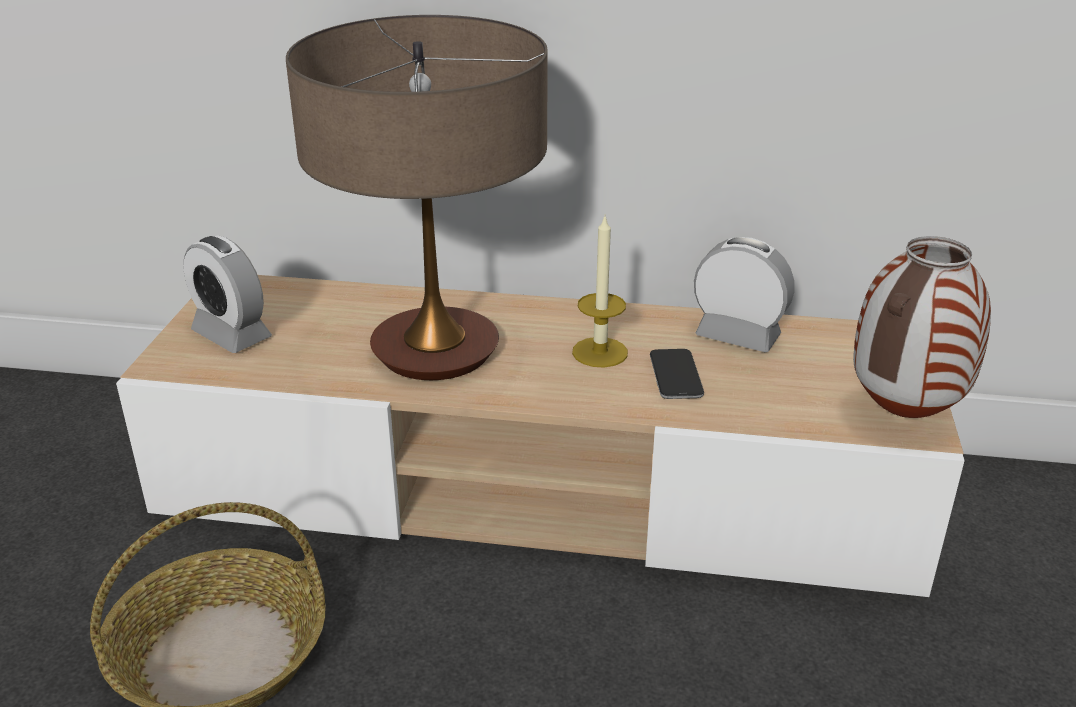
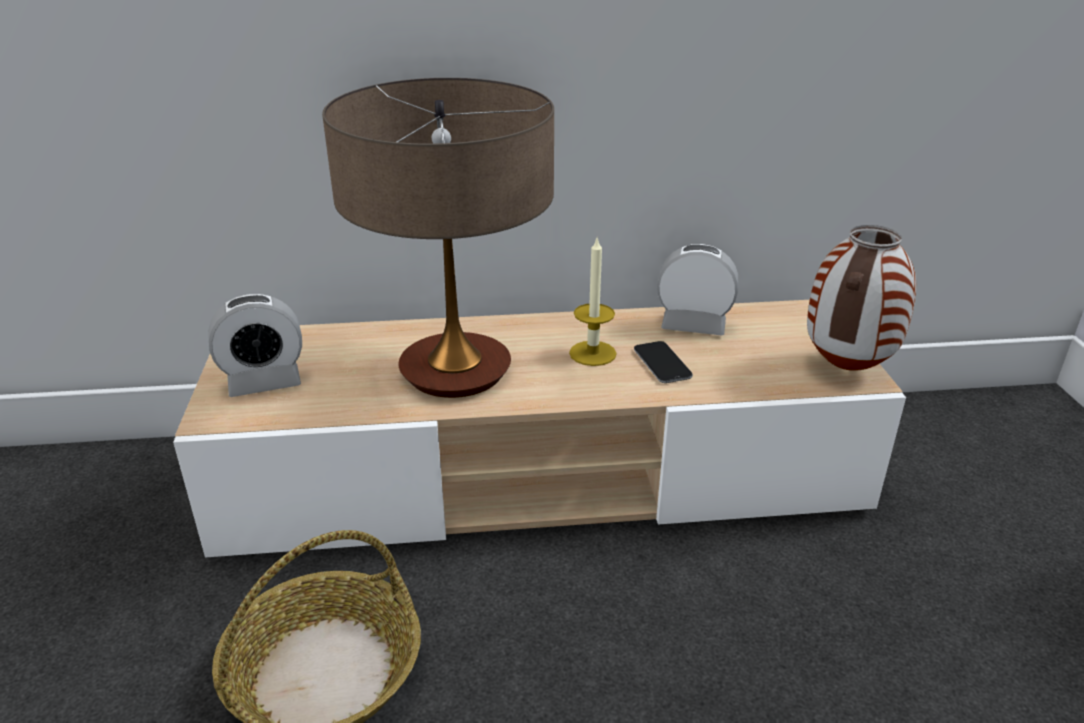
camera: 15 degrees left, 0 degrees up
(231, 335) = (264, 383): alarm clock -> alarm clock turned 45 degrees counterclockwise

